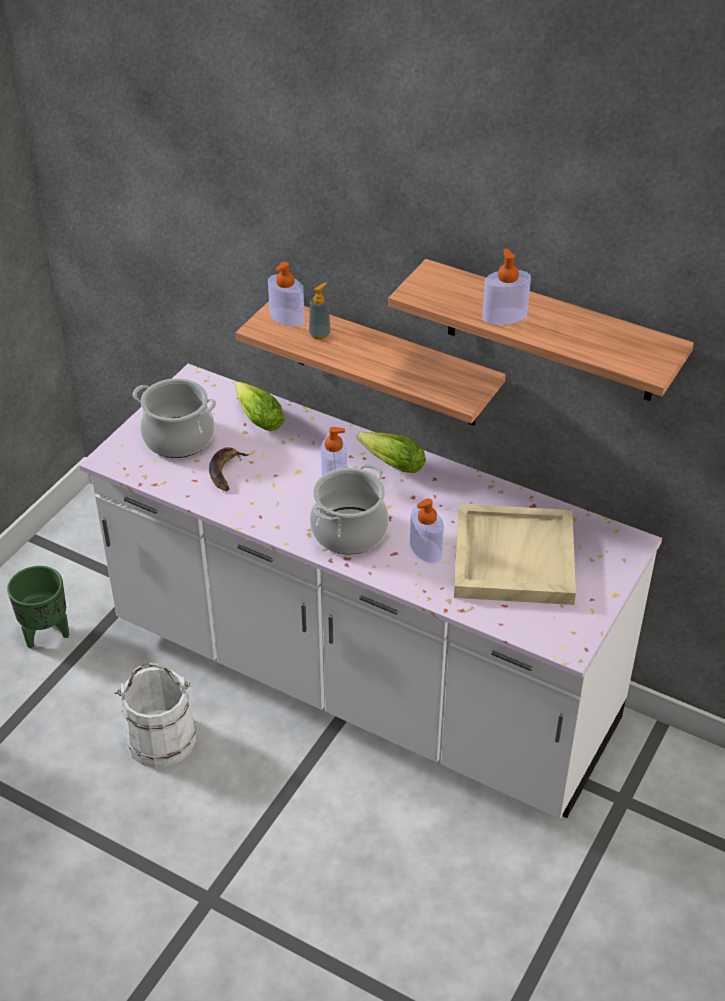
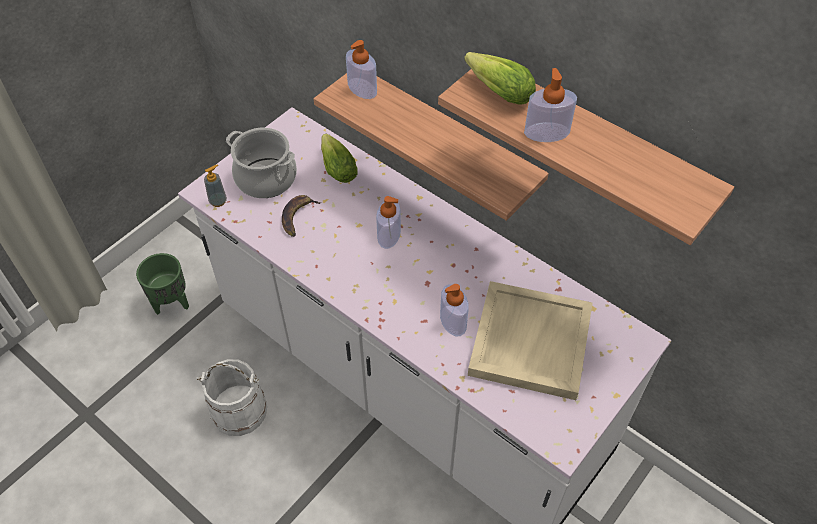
camera: 10 degrees right, 10 degrees up
(320, 334) = (387, 109): soap dispenser -> soap dispenser (218, 201)
(349, 531) = (389, 292): cooking pot -> none
(389, 463) = (440, 227): lettuce -> lettuce (496, 90)

